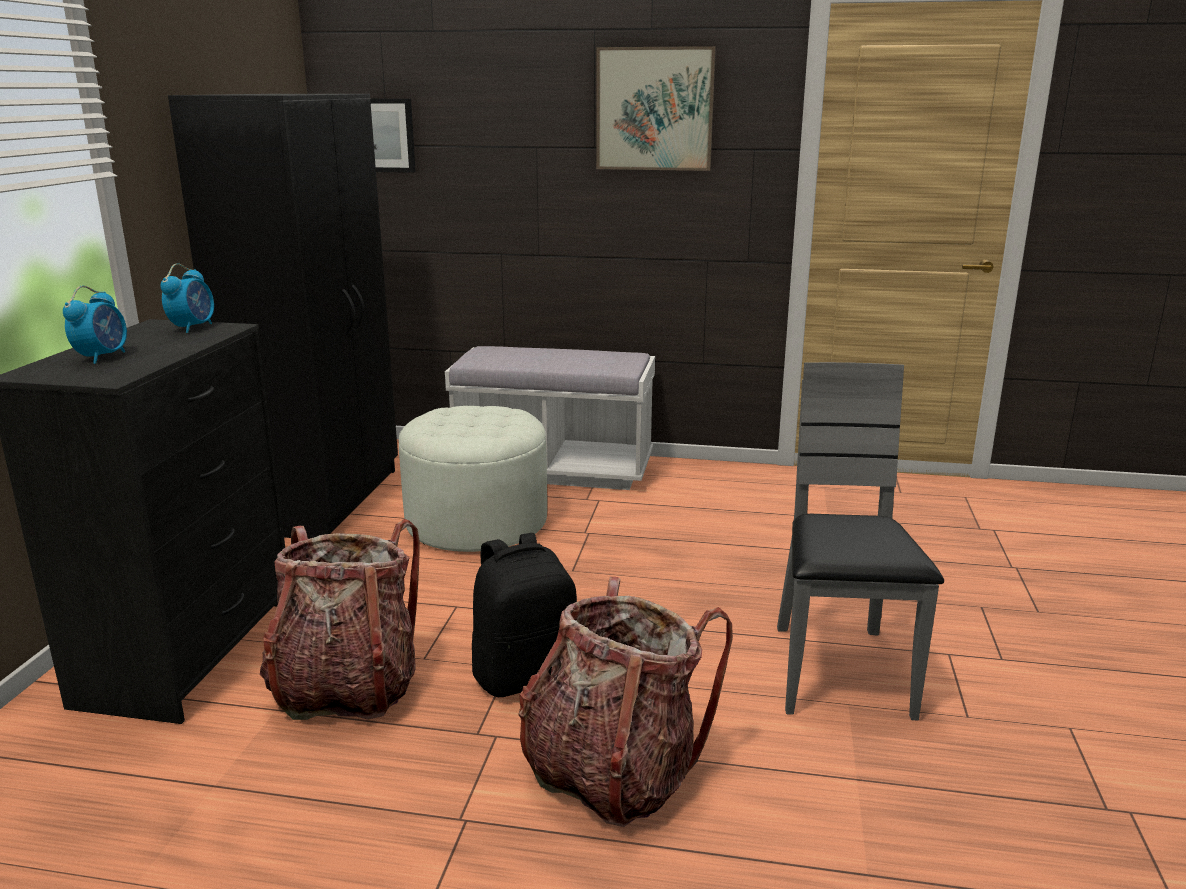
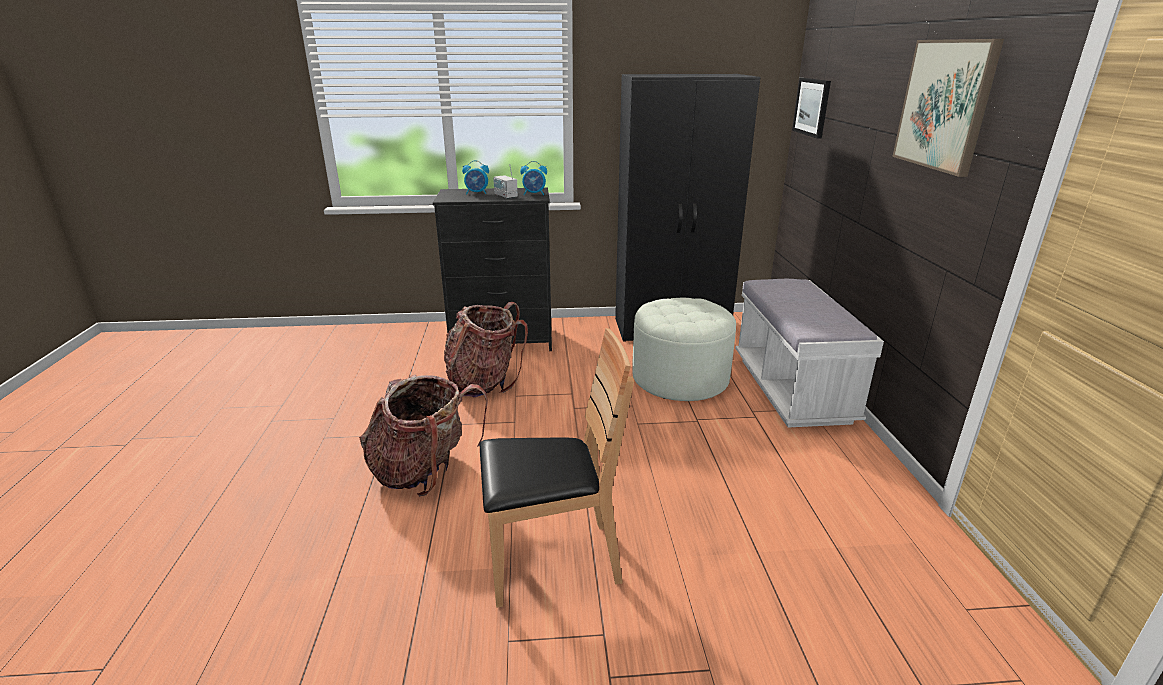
camera: 75 degrees right, 5 degrees up
(173, 342) = (505, 196): none -> radio
(525, 675) = (508, 428): black backpack -> none
(838, 672) = (551, 560): grey chair -> brown chair

